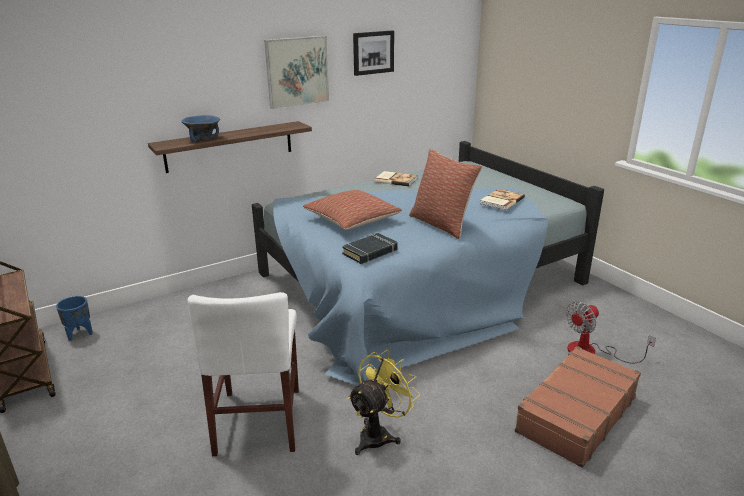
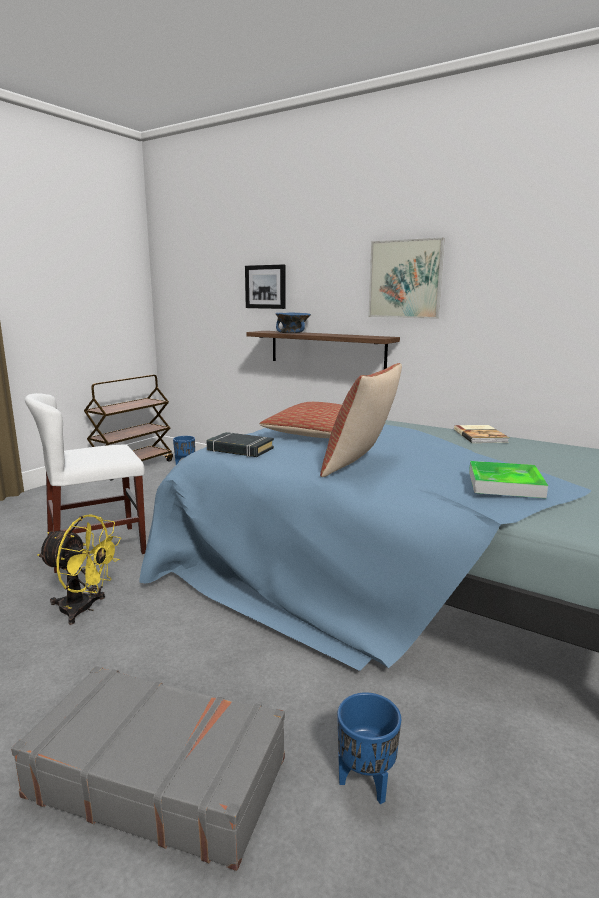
camera: 65 degrees right, 10 degrees down
(373, 52) = (514, 262): picture -> picture (266, 287)
(501, 201) = (505, 484): book -> tray
(575, 414) = (158, 776): brown suitcase -> grey suitcase
(592, 352) = (366, 783): fan -> blue planter

